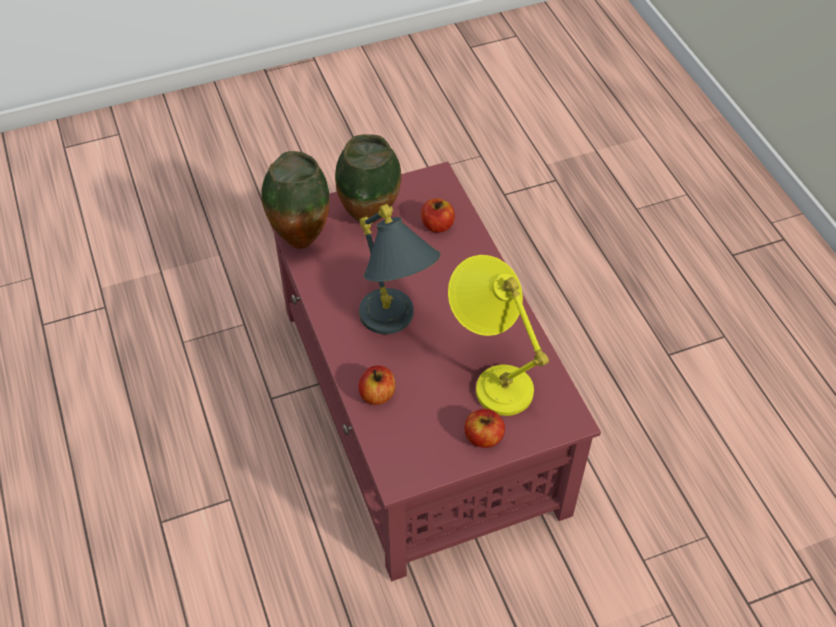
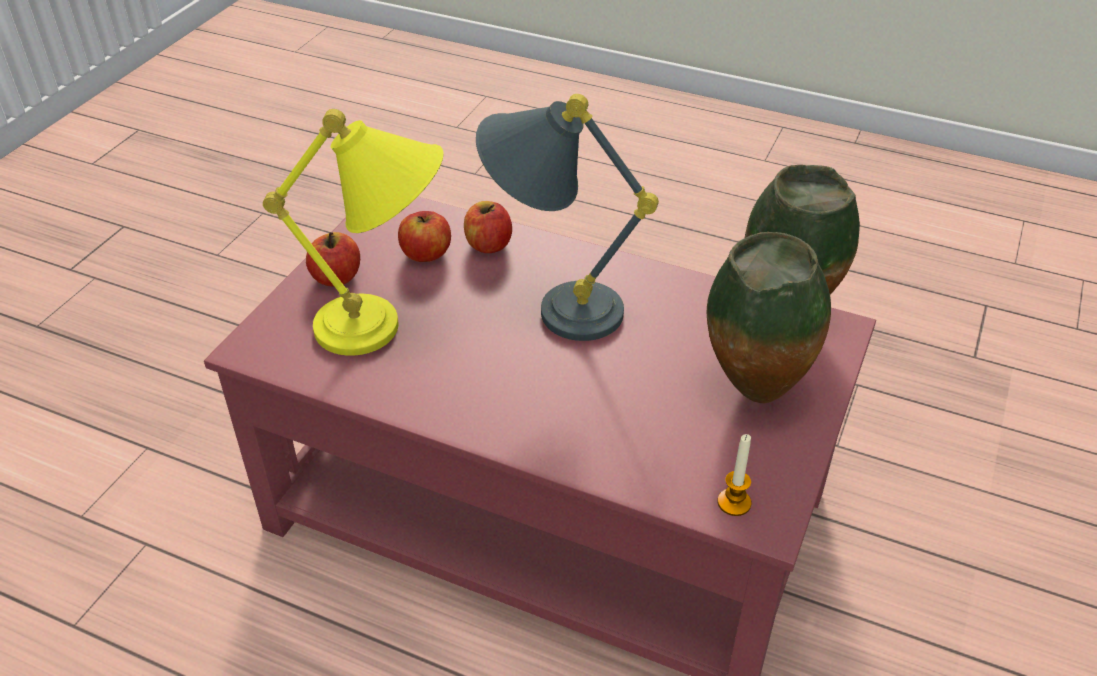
camera: 135 degrees right, 10 degrees down
(437, 225) = (666, 450): apple -> apple (426, 254)
(439, 191) = (734, 503): none -> candle

